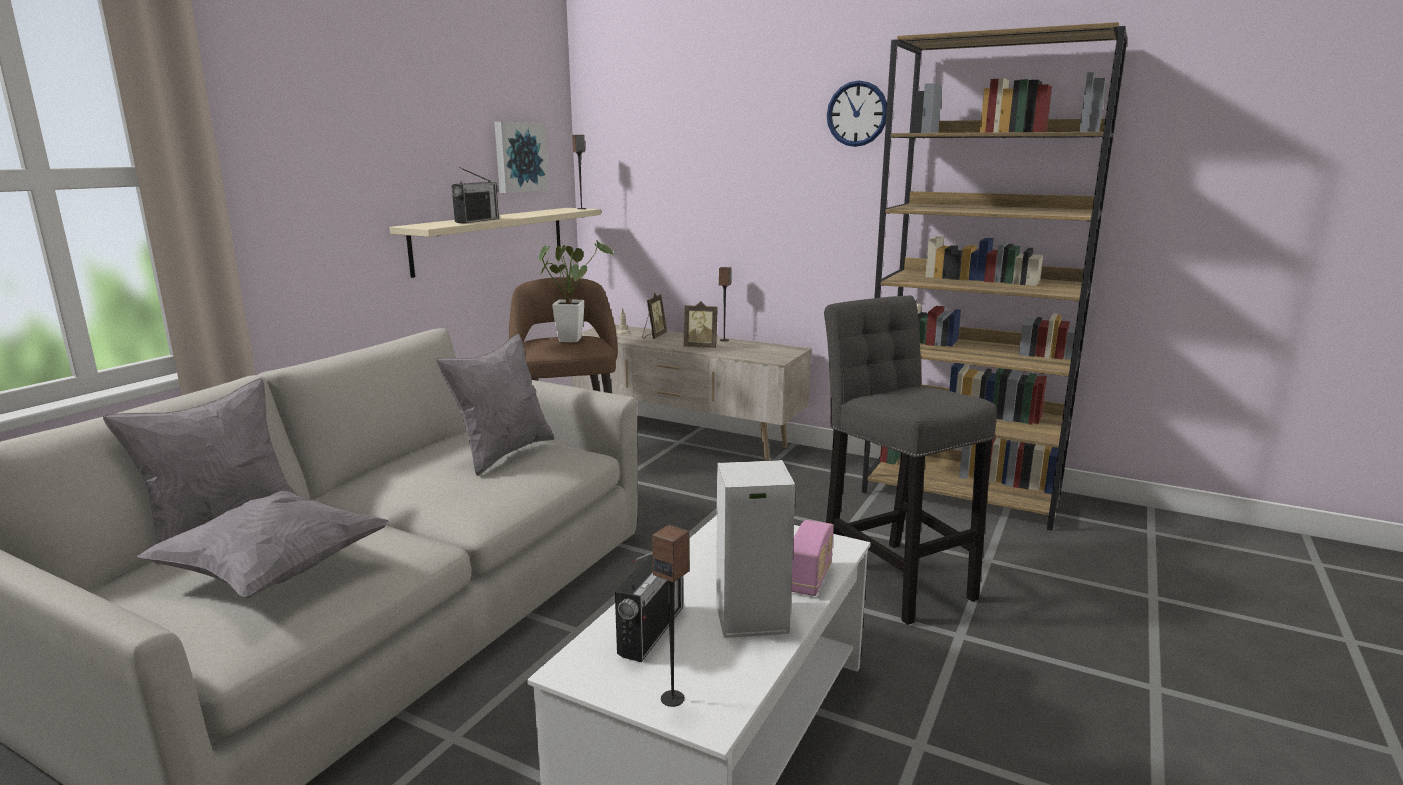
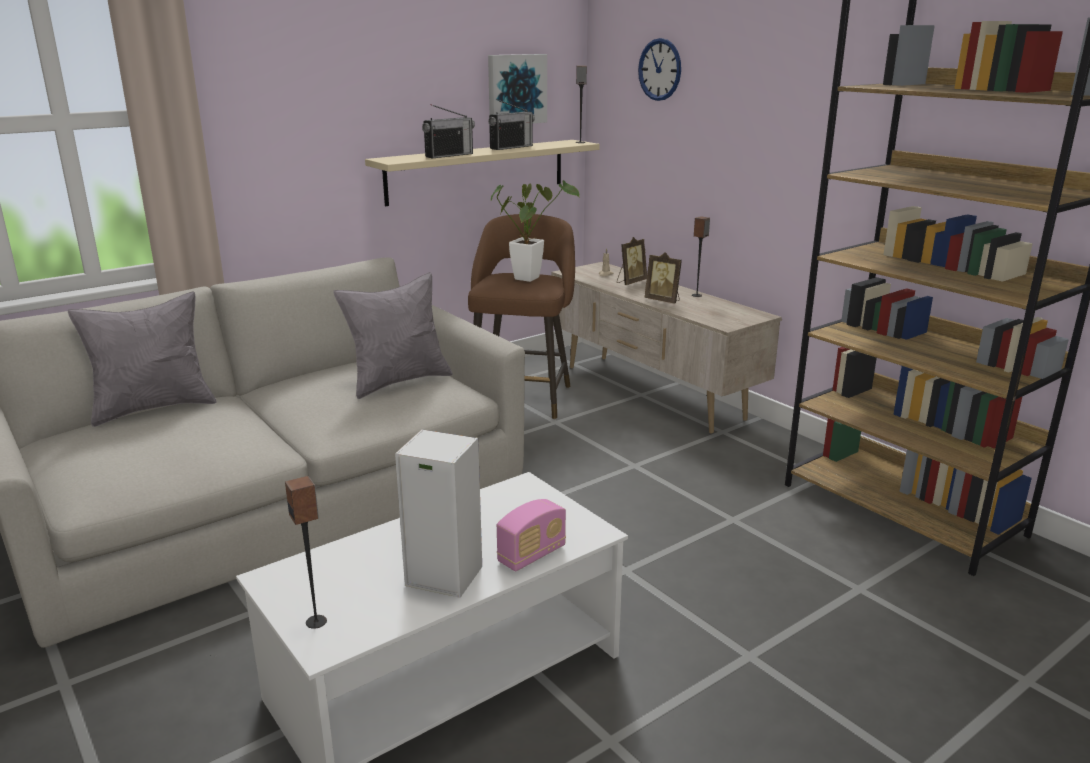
camera: 25 degrees right, 5 degrees up
(275, 572) = (154, 449): grey pillow -> none
(651, 631) = (356, 564): radio -> radio (511, 147)
(857, 114) = (848, 54): wall clock -> wall clock (660, 69)
(892, 576) = (735, 579): grey stool -> none

